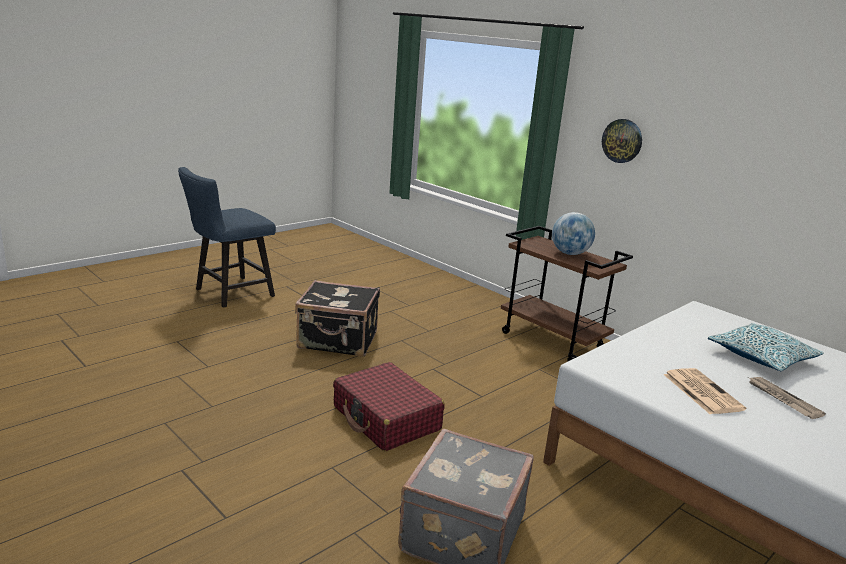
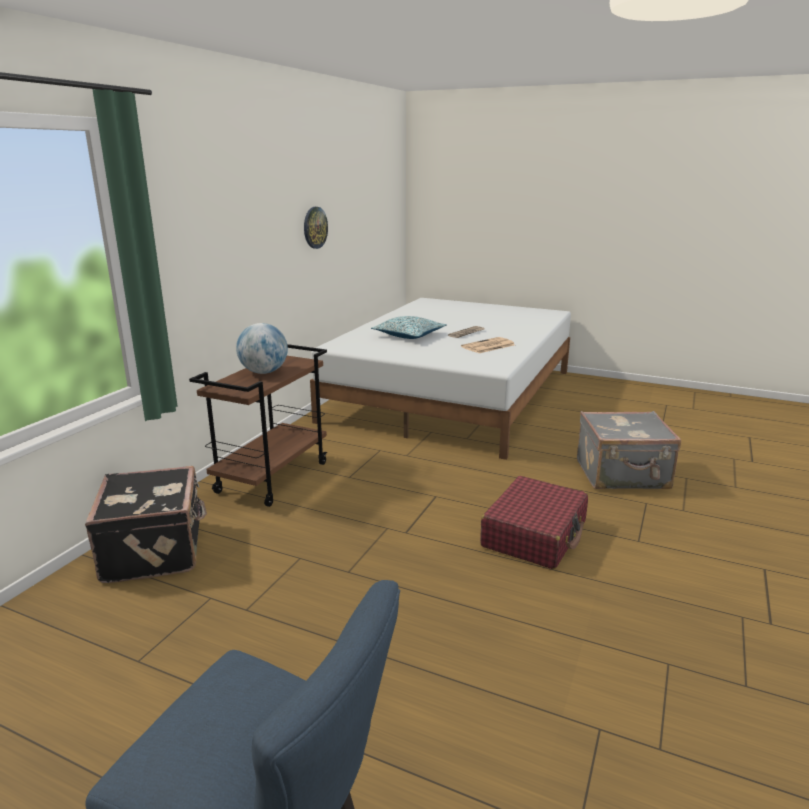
camera: 110 degrees left, 0 degrees up
(338, 341) = (396, 625): black suitcase -> black suitcase (156, 550)
(622, 141) = (204, 235): wall clock -> wall clock (314, 227)

